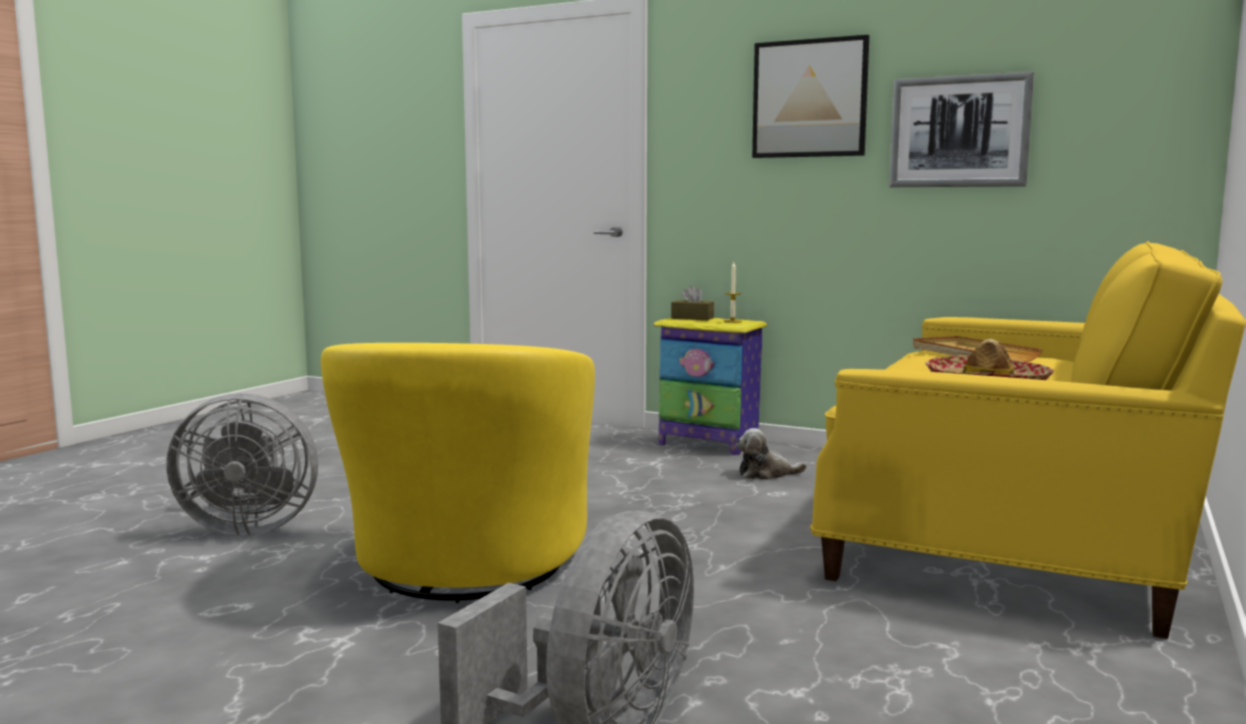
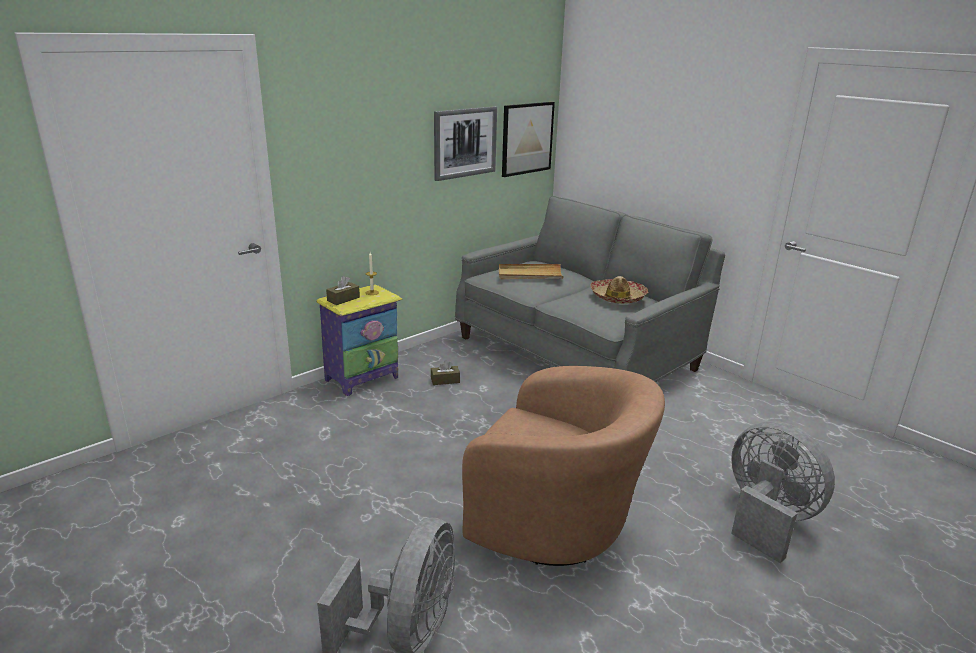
camera: 70 degrees left, 15 degrees up
(465, 568) = (555, 524): yellow armchair -> brown armchair
(766, 474) = (445, 380): plush toy -> brown tissue box
(809, 98) = (387, 125): picture -> picture (527, 138)
(1017, 531) = (577, 352): yellow sofa -> grey sofa

